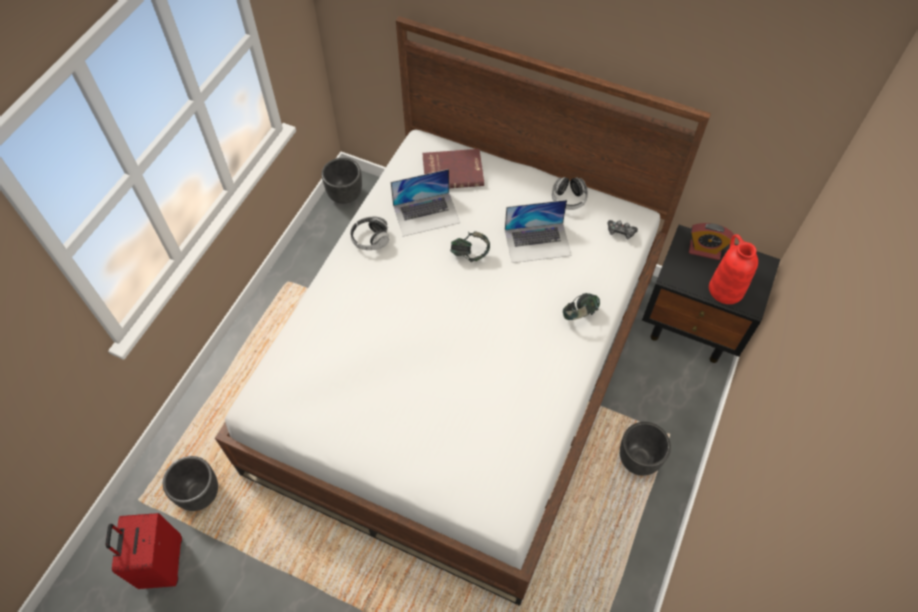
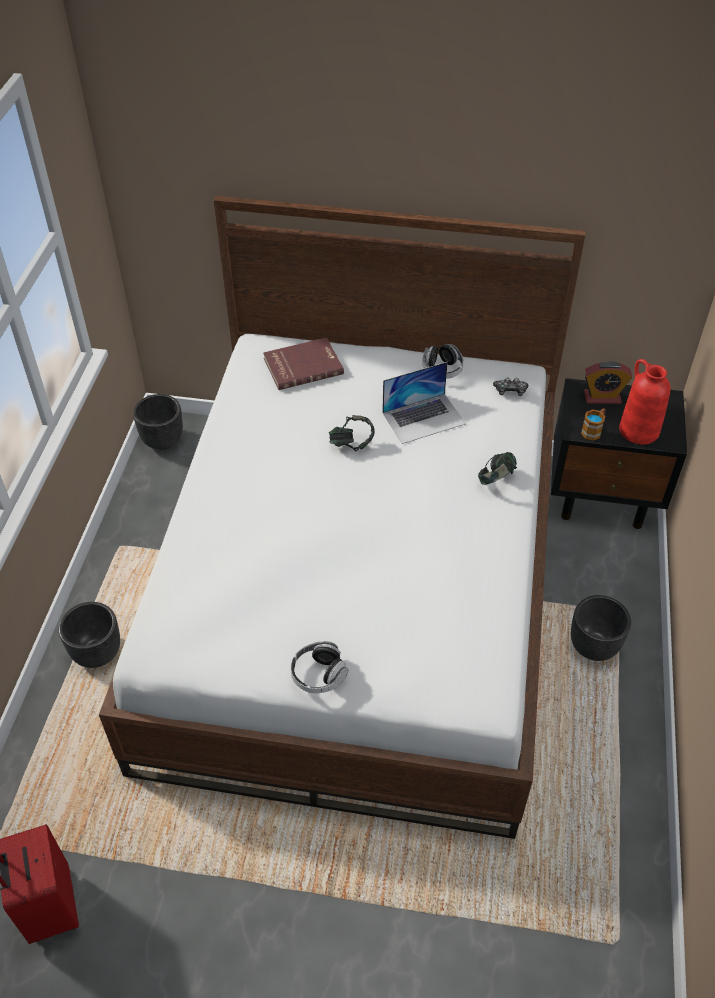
camera: 15 degrees left, 10 degrees down
(200, 493) = (77, 810): black planter -> black planter (97, 652)
(370, 239) = (231, 451): headphones -> headphones (318, 675)
(426, 214) = (287, 413): laptop -> none
(685, 280) = (593, 430): none -> mug

